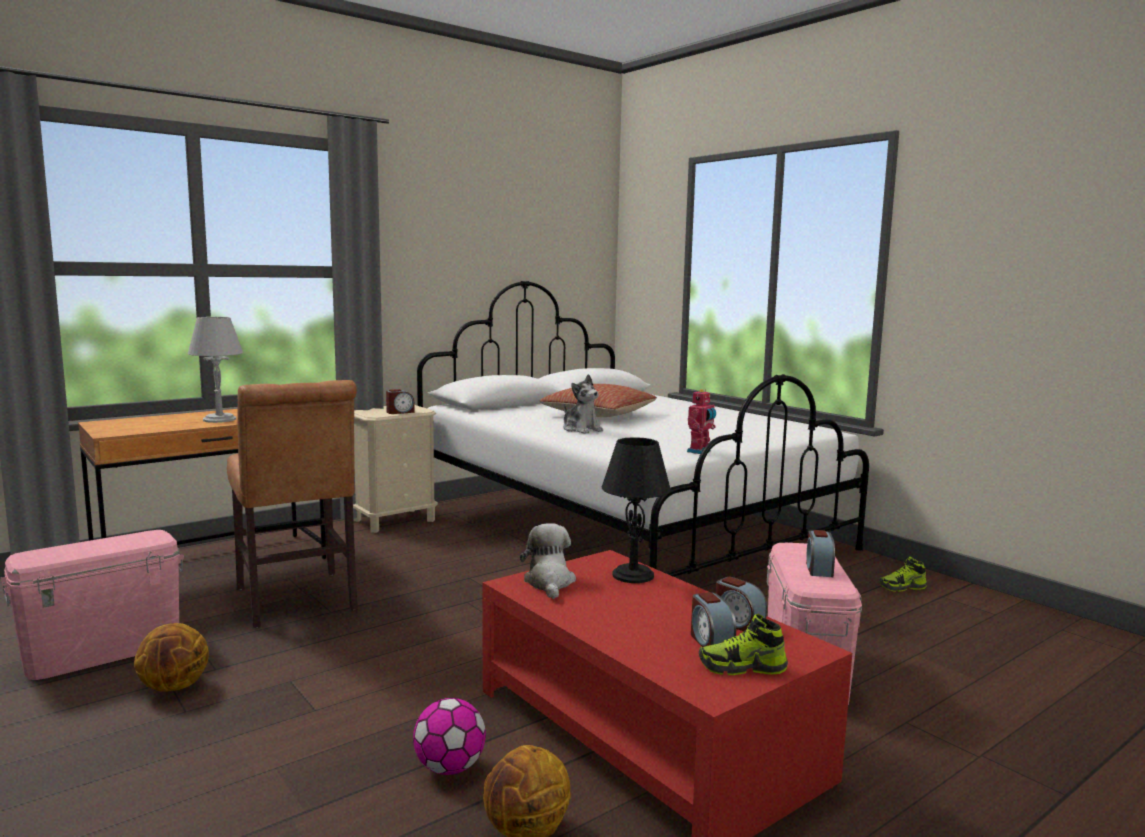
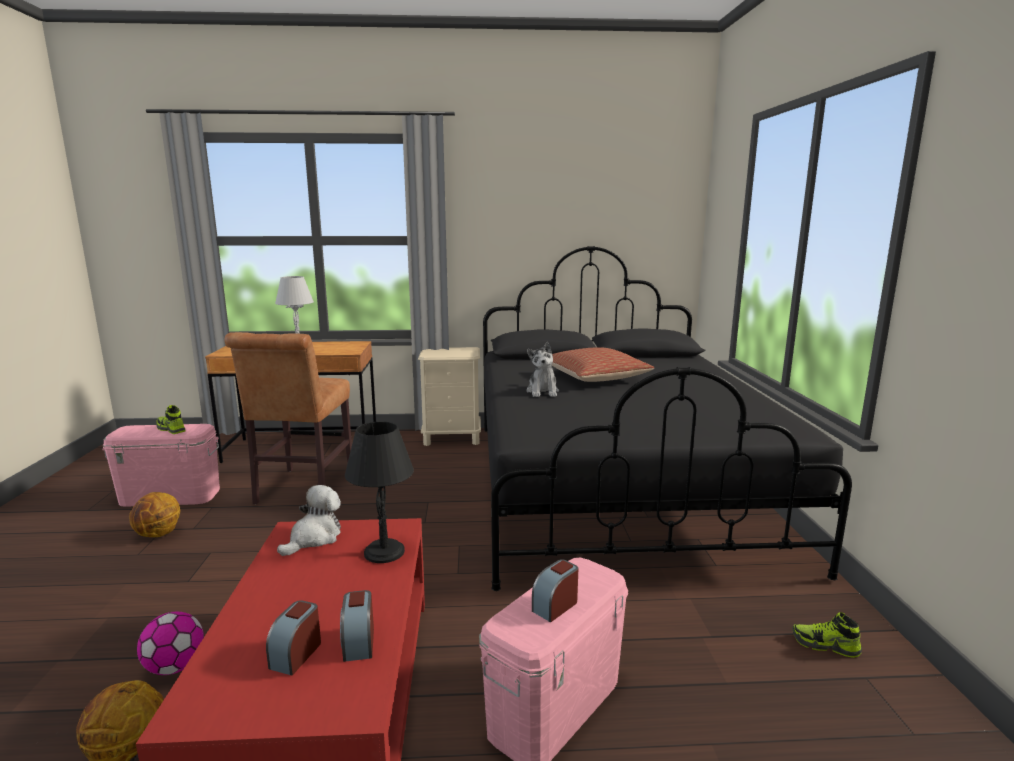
camera: 35 degrees right, 5 degrees up
(400, 412) = (450, 354): alarm clock -> none
(625, 528) = (615, 486): white bed -> black bed
(700, 451) = (591, 436): toy robot -> none
(742, 668) = (260, 698): shoe -> shoe (171, 429)

